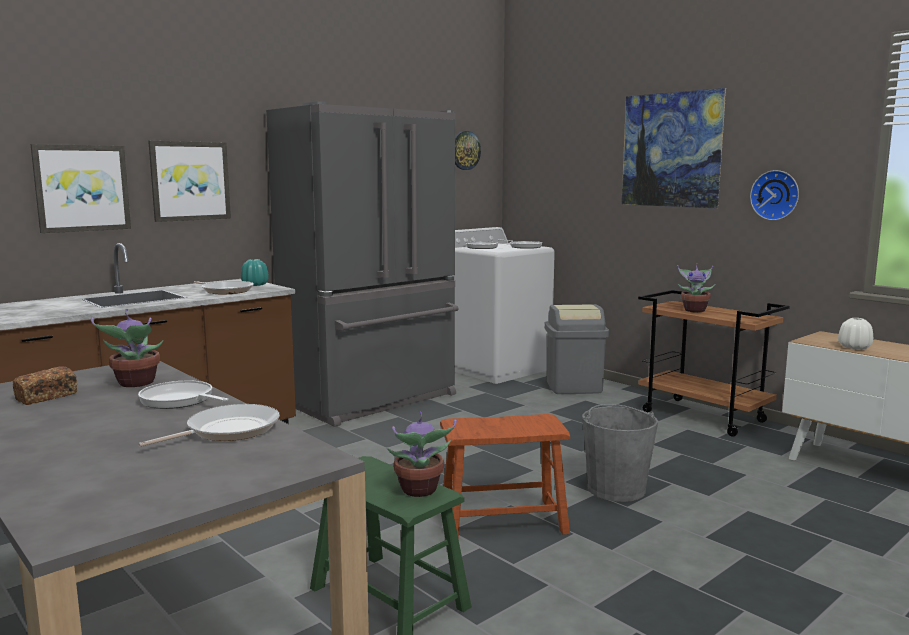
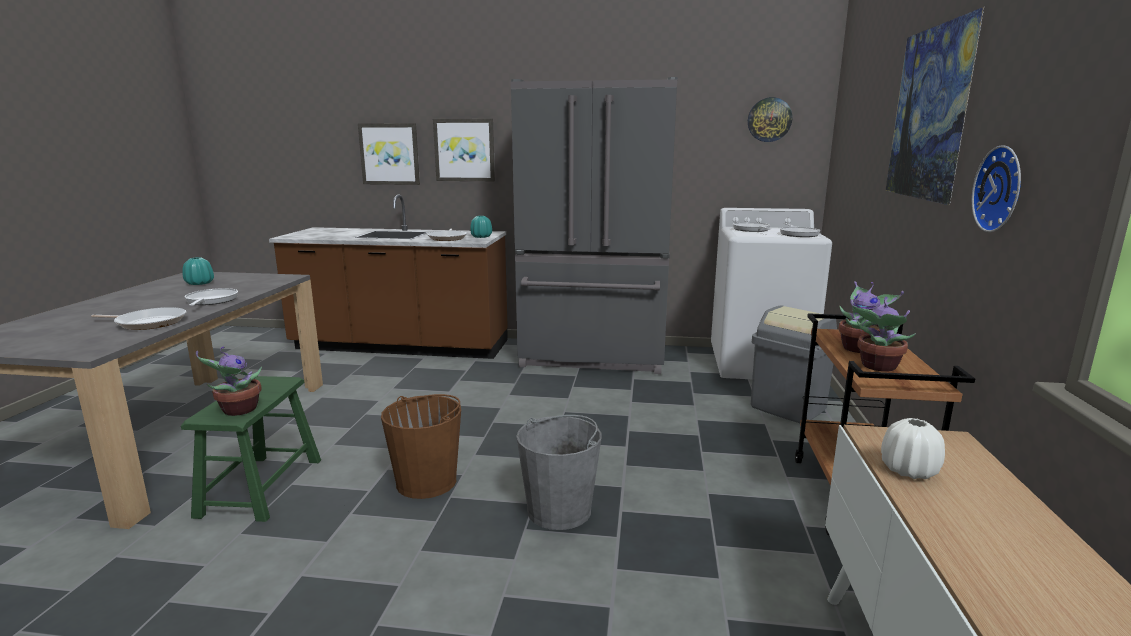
camera: 50 degrees right, 5 degrees up
(46, 397) = (200, 283): bread -> turquoise vase
(135, 383) = (242, 286): potted plant -> potted plant (877, 367)
(502, 520) = (427, 482): brown stool -> brown bucket

